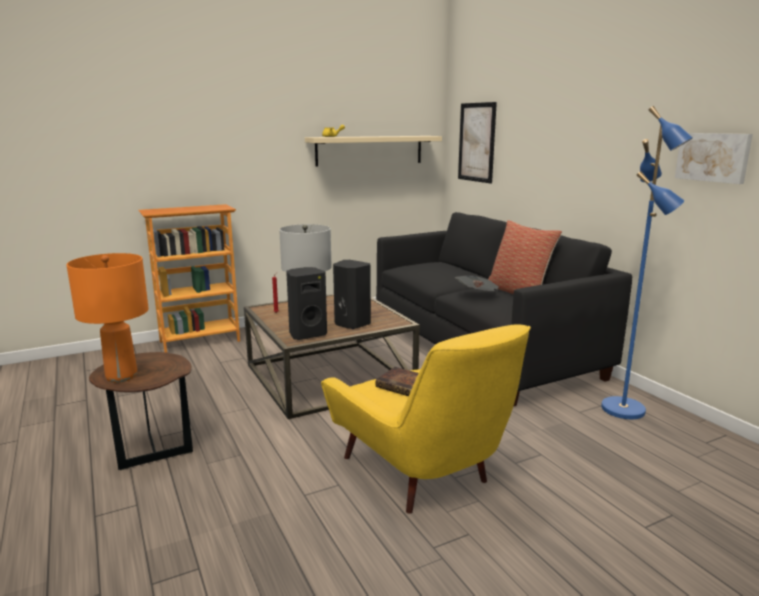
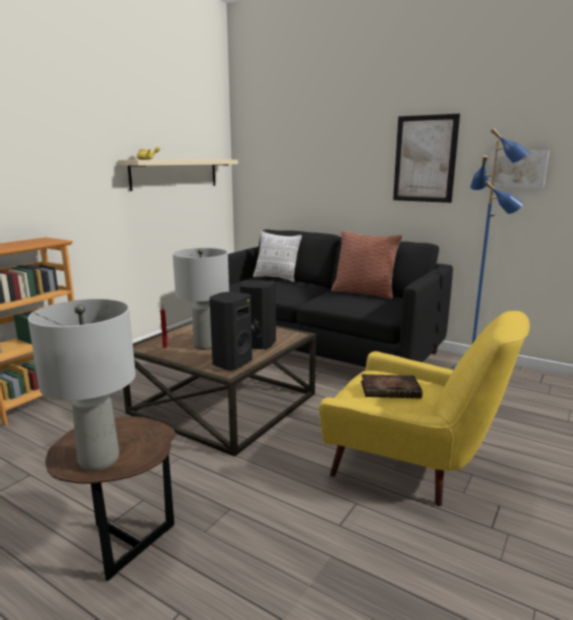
camera: 30 degrees left, 0 degrees up
(121, 377) = (98, 461): orange table lamp -> grey table lamp
(452, 265) = (277, 278): none -> pillow
(476, 142) = (272, 165): picture -> picture (425, 159)
(477, 295) = (340, 299): newspaper -> none

